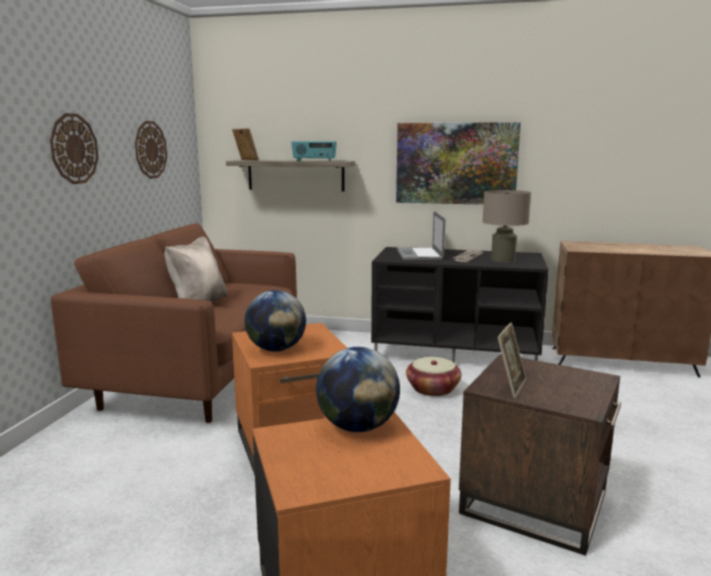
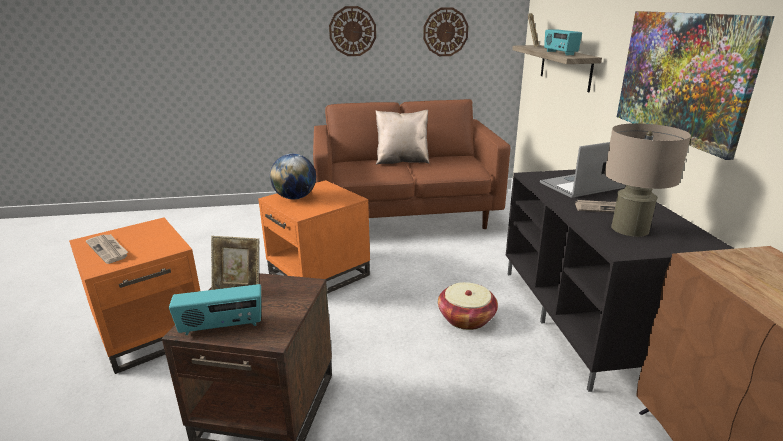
camera: 70 degrees right, 10 degrees up
(354, 466) = (109, 250): none -> newspaper
(357, 427) = (161, 242): globe -> none
(581, 395) = (222, 326): none -> radio

